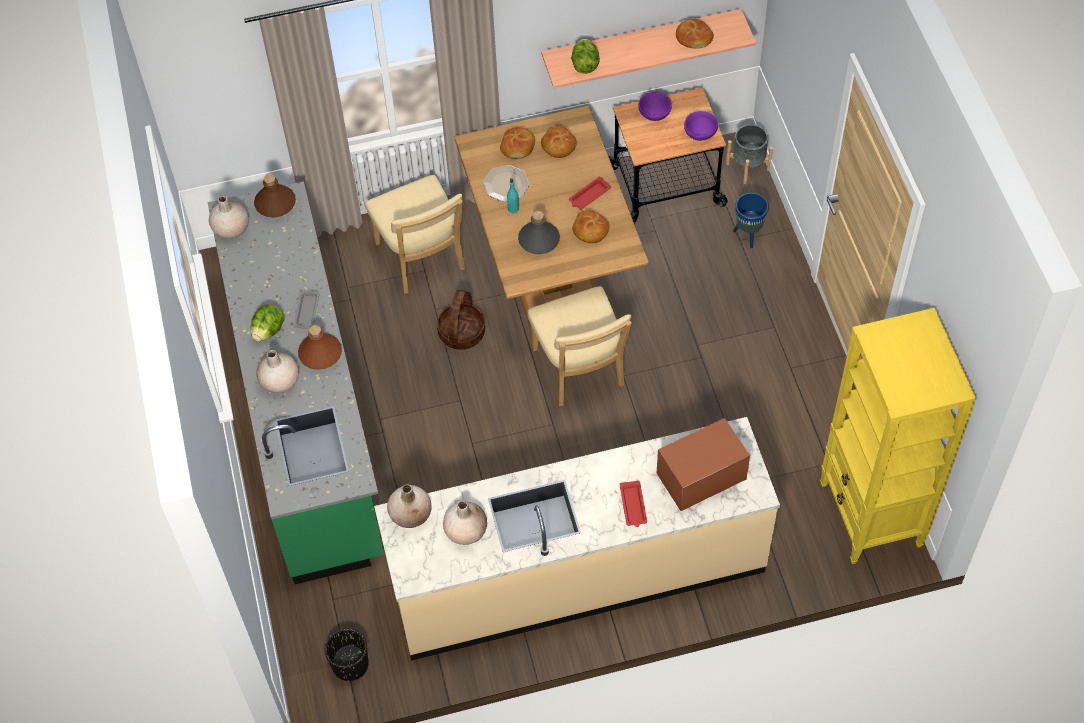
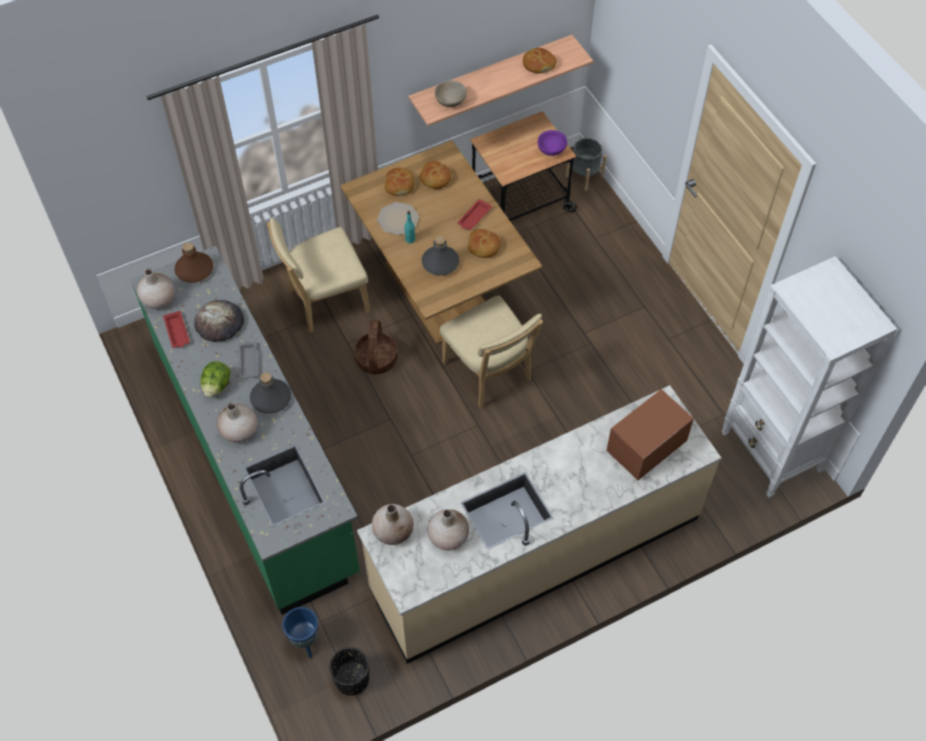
camera: 15 degrees left, 0 degrees up
(287, 265) = (220, 323): none -> bread
(320, 353) = (271, 398): brown bottle -> grey bottle
(422, 260) = (324, 301): beige chair -> beige chair turned 105 degrees clockwise
(585, 65) = (450, 101): lettuce -> beige bowl
(633, 506) = (593, 484): red tray -> red tray (177, 332)
(654, 114) = (508, 139): purple bowl -> none
(748, 235) = (601, 233): blue planter -> blue planter (305, 643)
(870, 516) = (771, 453): yellow bookcase -> white bookcase

